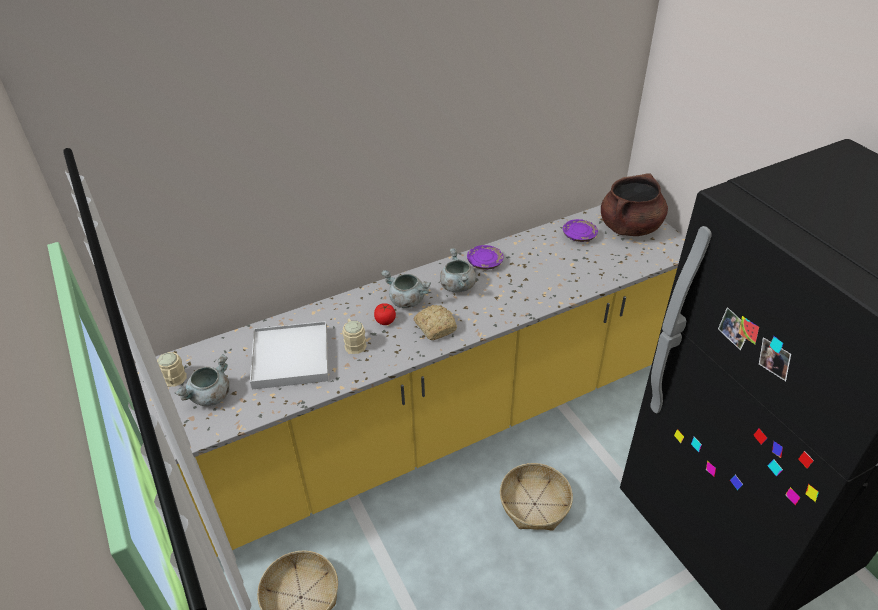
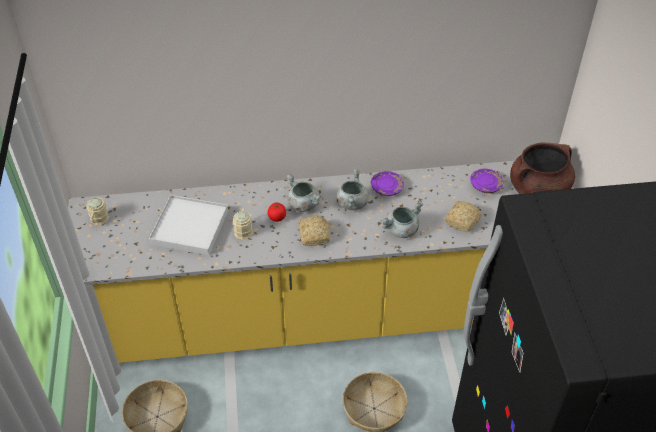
camera: 20 degrees right, 5 degrees up
(210, 397) = (118, 241): grey cooking pot -> grey cooking pot (401, 230)
(578, 272) = (463, 220): none -> bread

